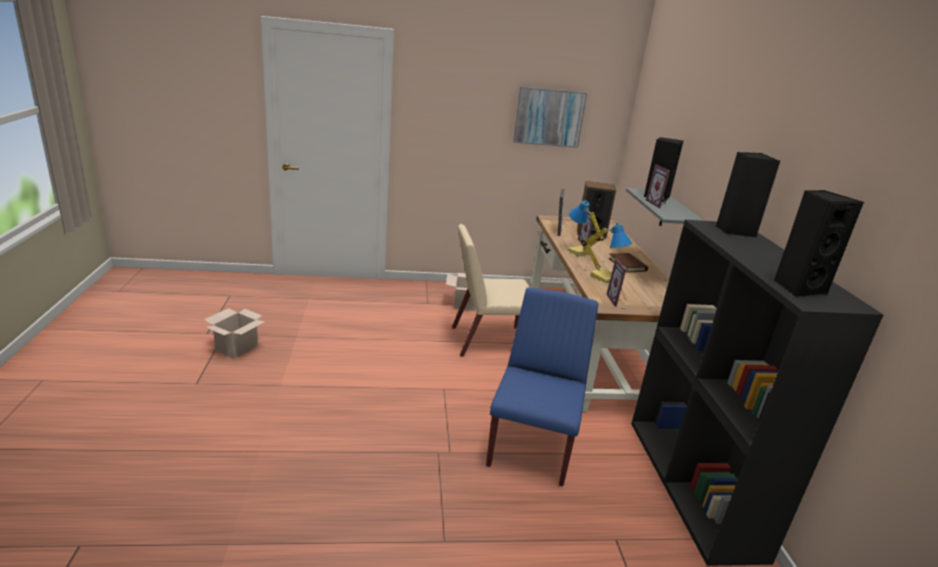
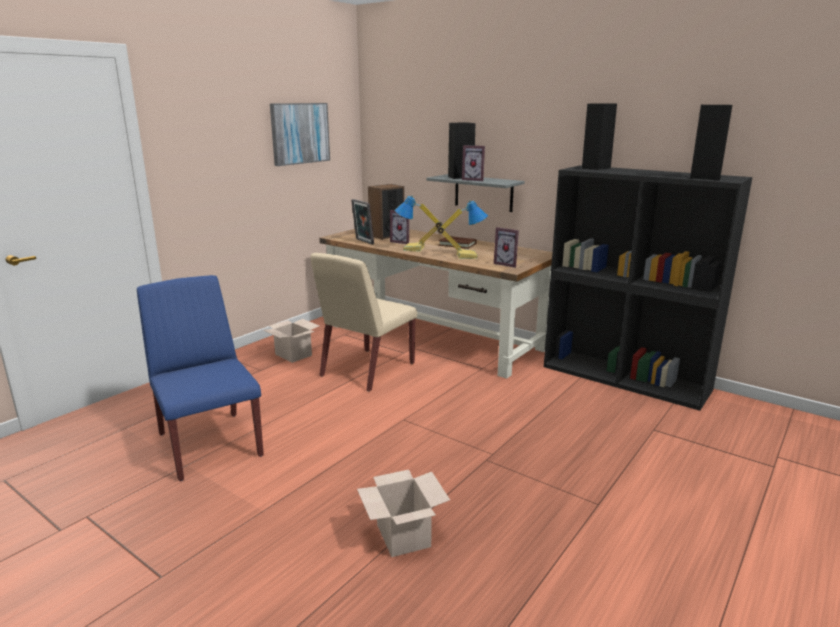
camera: 45 degrees left, 5 degrees down
(237, 347) = (135, 515): cardboard box -> cardboard box (402, 535)
(532, 445) = (524, 414): blue chair -> blue chair (209, 444)

